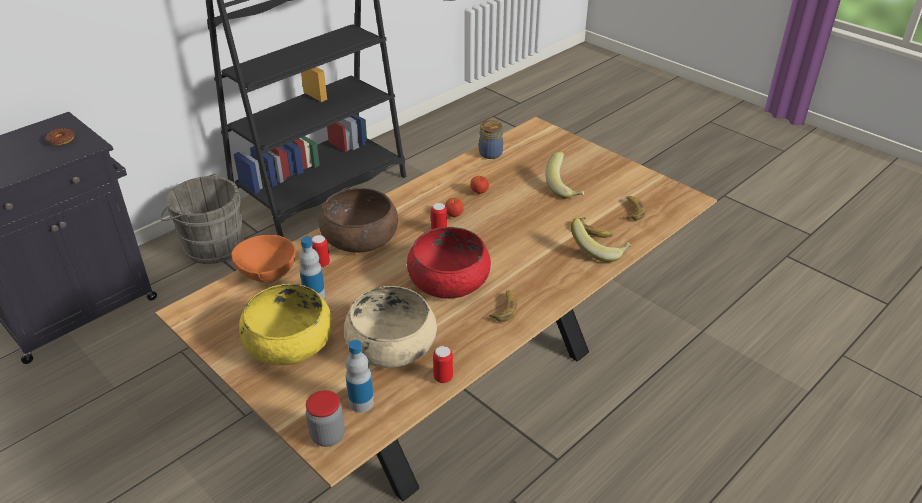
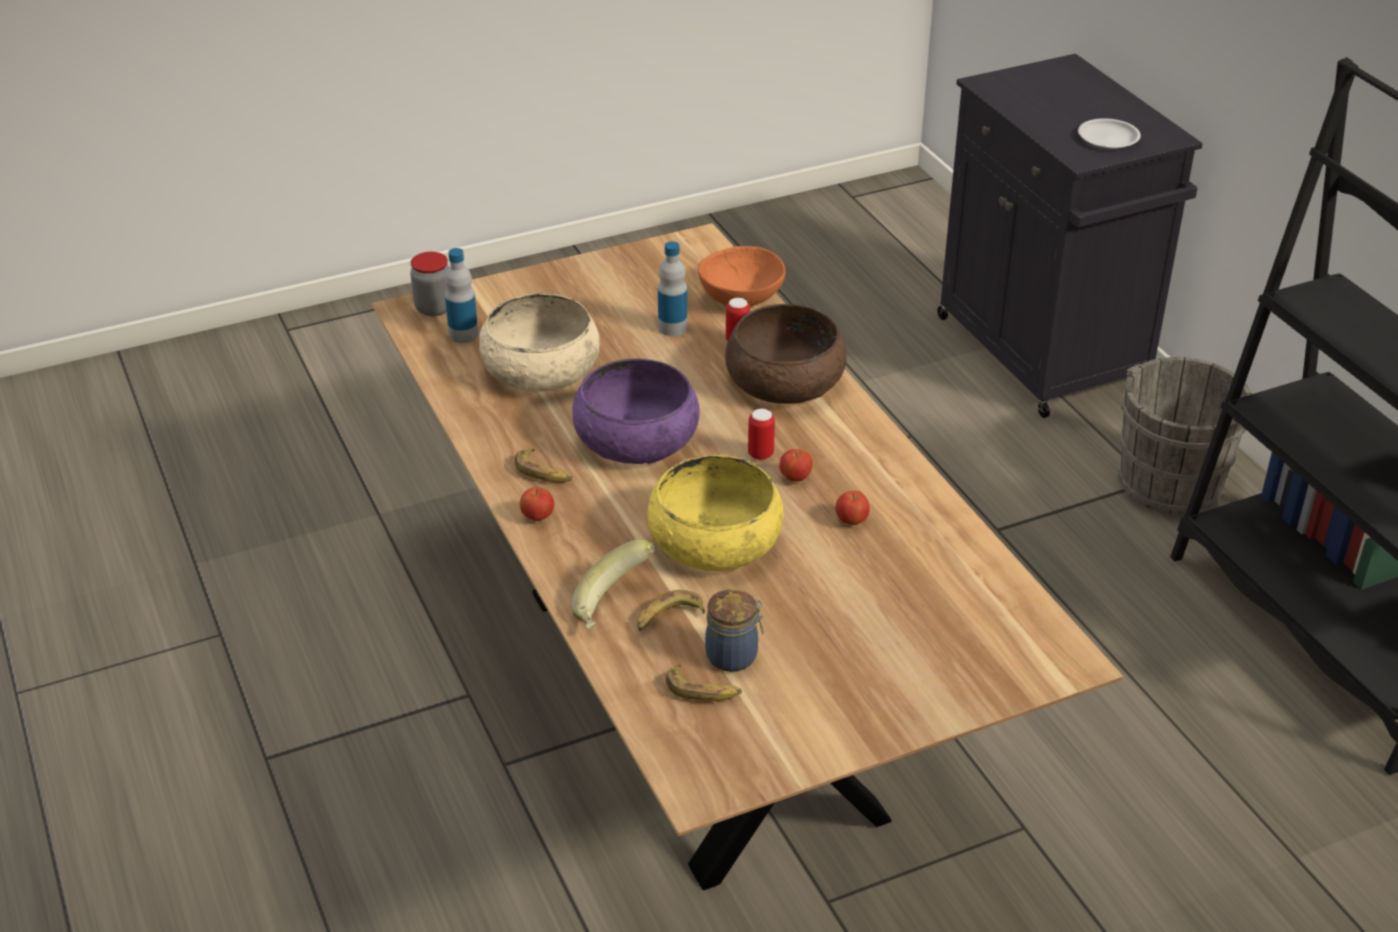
camera: 110 degrees right, 0 degrees up
(61, 140) = (1108, 138): donut -> white plate
(289, 342) = (597, 301): yellow bowl -> yellow bowl (715, 541)
(443, 378) = (457, 395): can -> none
(449, 279) = (637, 439): red bowl -> purple bowl
(489, 153) = (983, 567): jar -> jar (734, 656)
(547, 298) = (537, 517): none -> apple
(565, 188) = (818, 628): banana -> none

